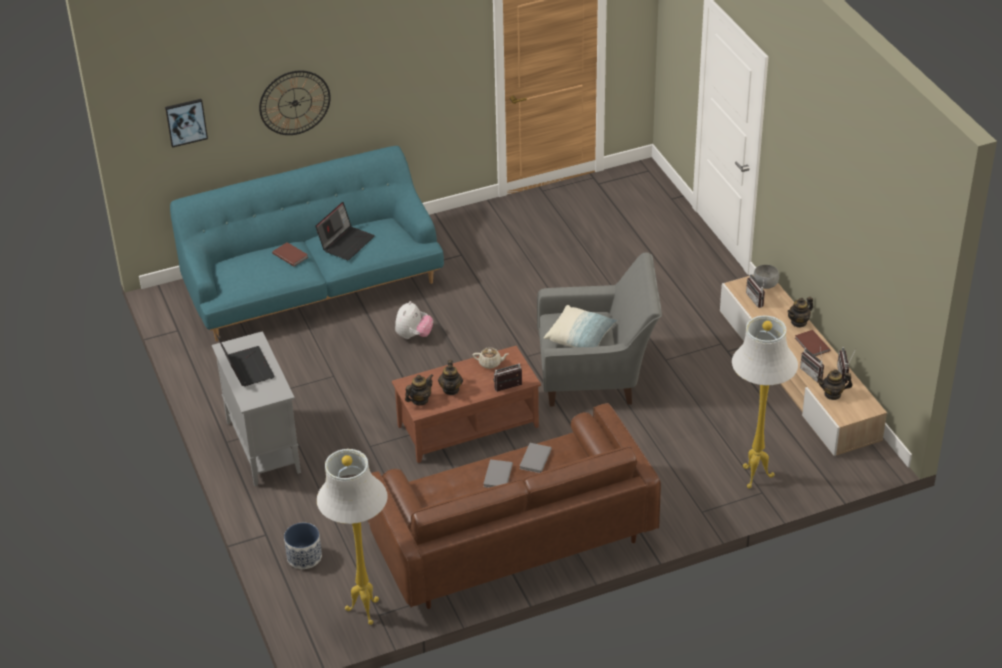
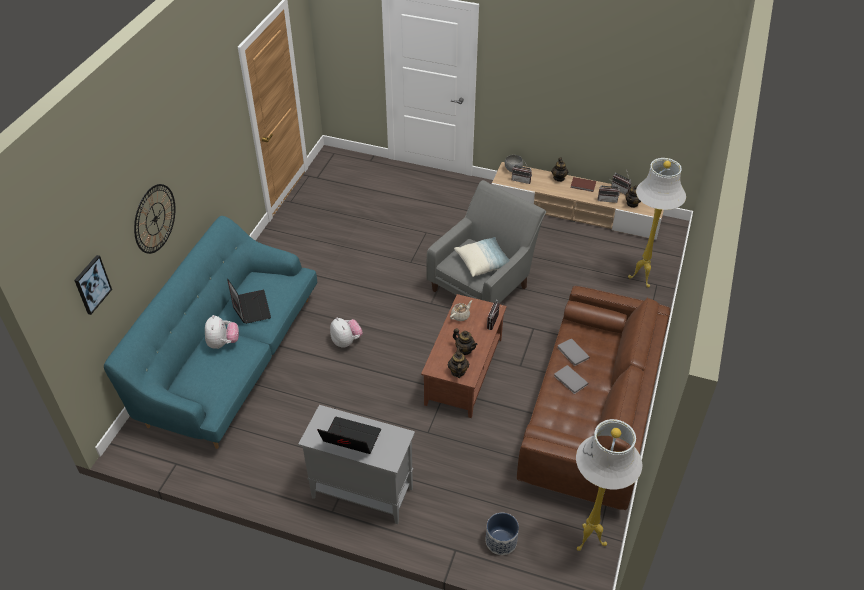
camera: 50 degrees left, 5 degrees up
(290, 255) = (223, 343): brown book -> plush toy

